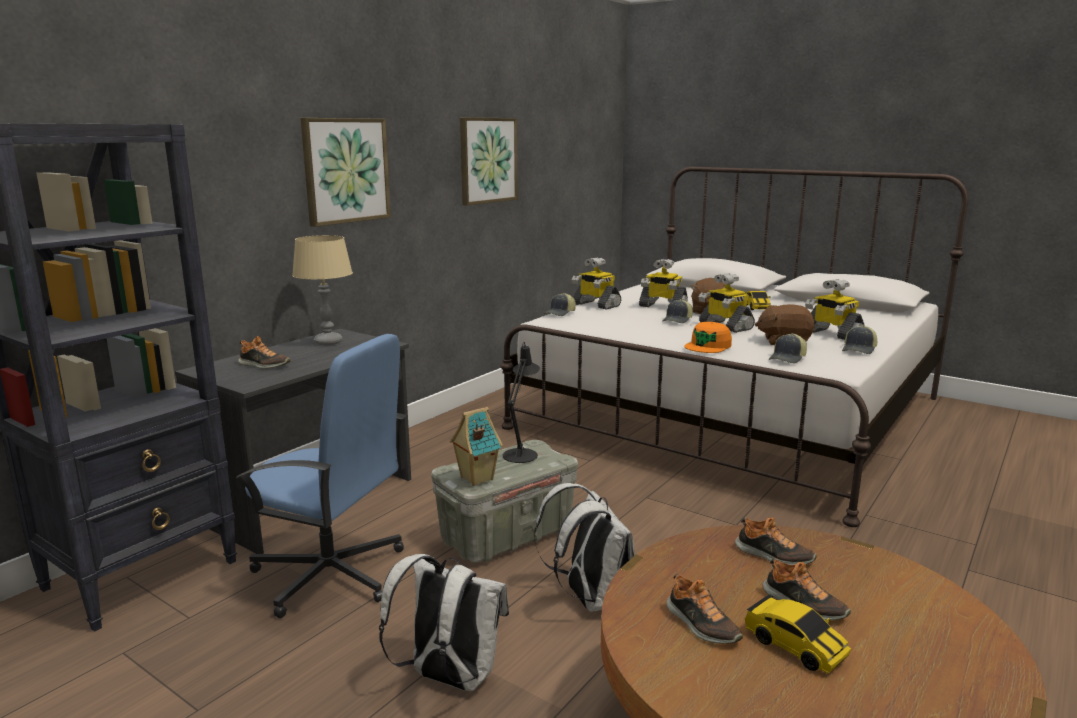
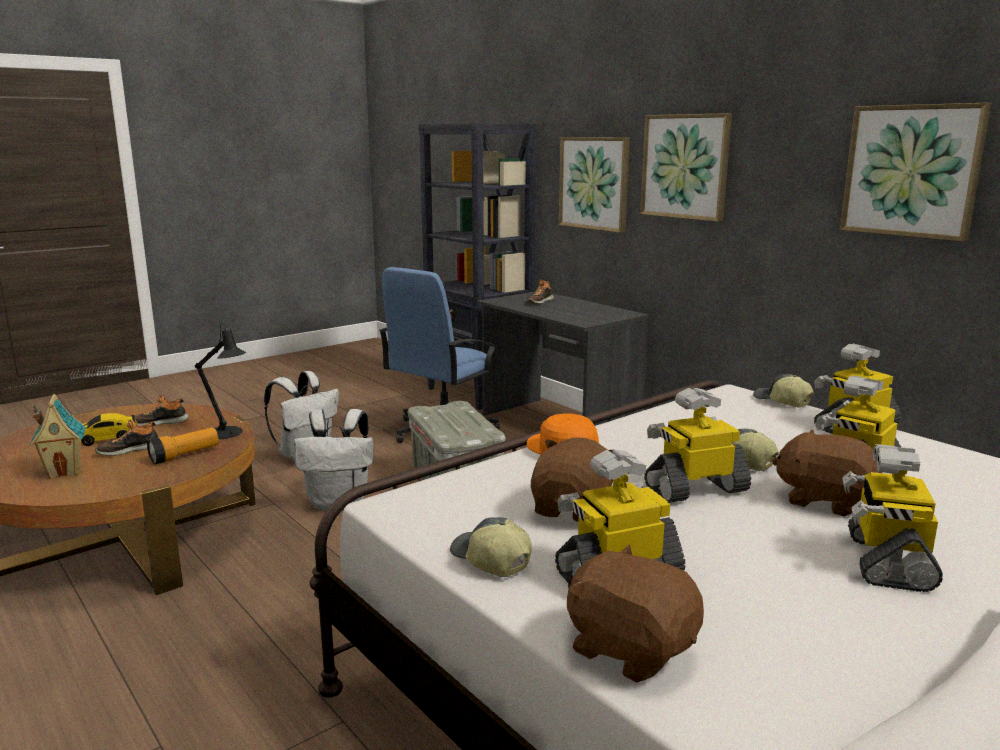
camera: 105 degrees right, 0 degrees up
(236, 202) = (594, 183): none -> picture
(328, 342) = (598, 311): beige table lamp -> none
(475, 478) = (432, 409): toy house -> toy house (65, 471)
(521, 453) = (470, 426): black table lamp -> black table lamp (228, 433)
(756, 307) = (886, 561): toy car -> toy robot
(773, 556) = (185, 455): shoe -> flashlight
(788, 359) = (477, 486): cap -> none
(880, 331) = (630, 648): none -> brown plush toy

